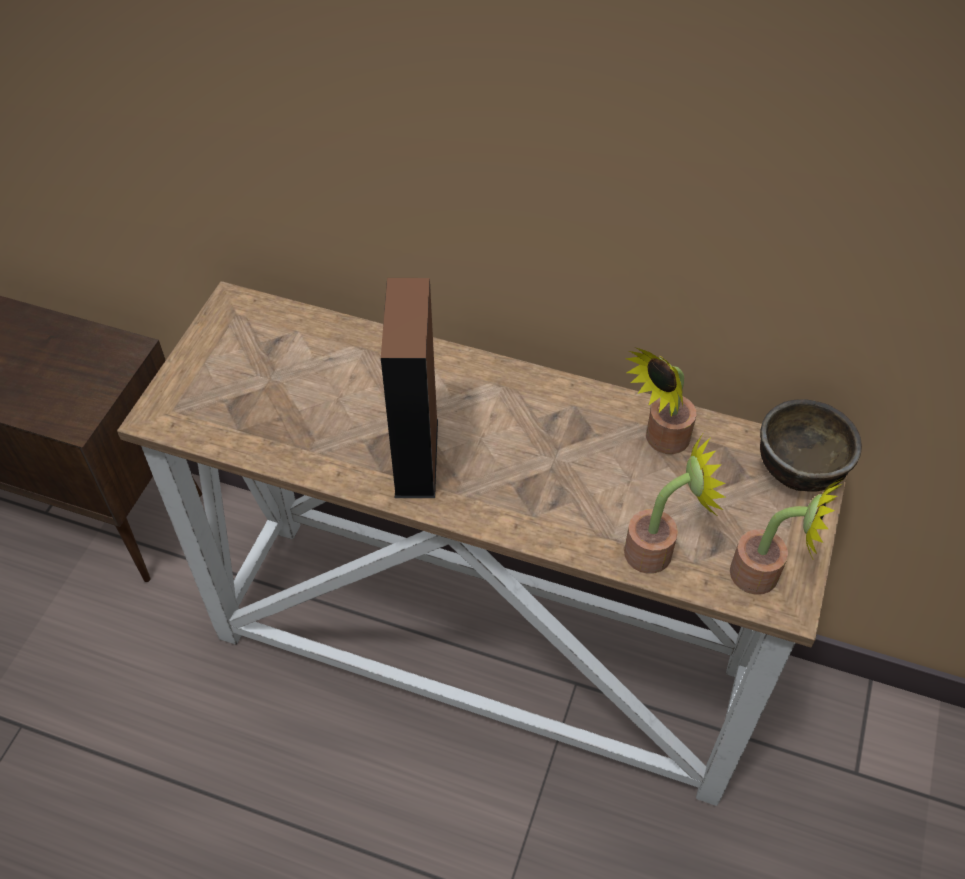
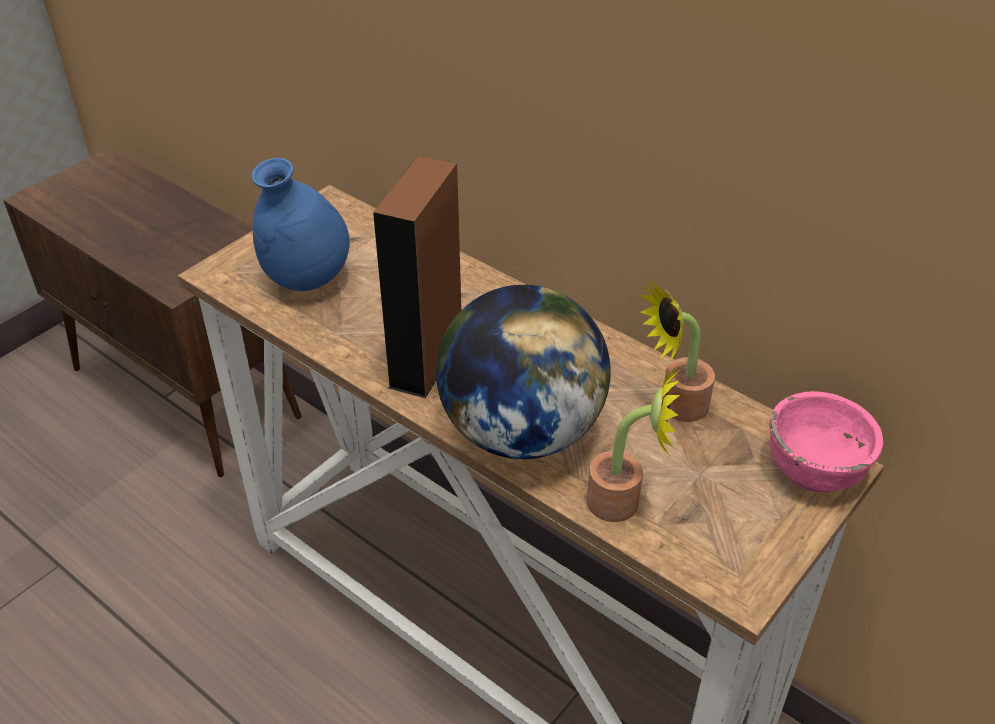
camera: 20 degrees right, 10 degrees down
(256, 401) = (307, 281): none -> blue vase
(538, 506) = (521, 431): none -> globe
(764, 577) = (728, 558): potted plant -> none
(798, 468) = (813, 468): brown bowl -> pink bowl

